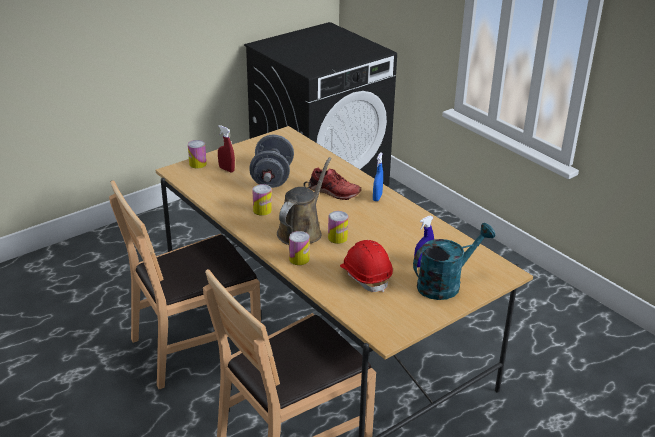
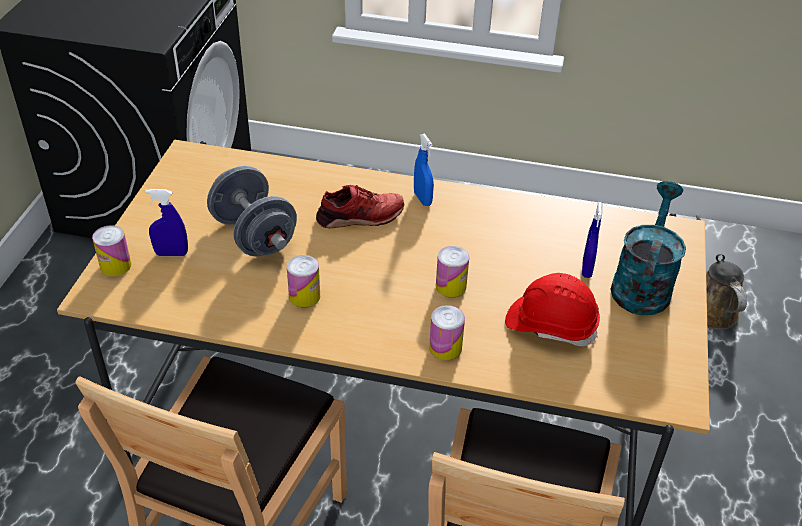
camera: 40 degrees left, 10 degrees up
(226, 169) = (171, 254): red spray bottle -> blue spray bottle
(301, 231) = (395, 301): brown watering can -> brown watering can (709, 307)

